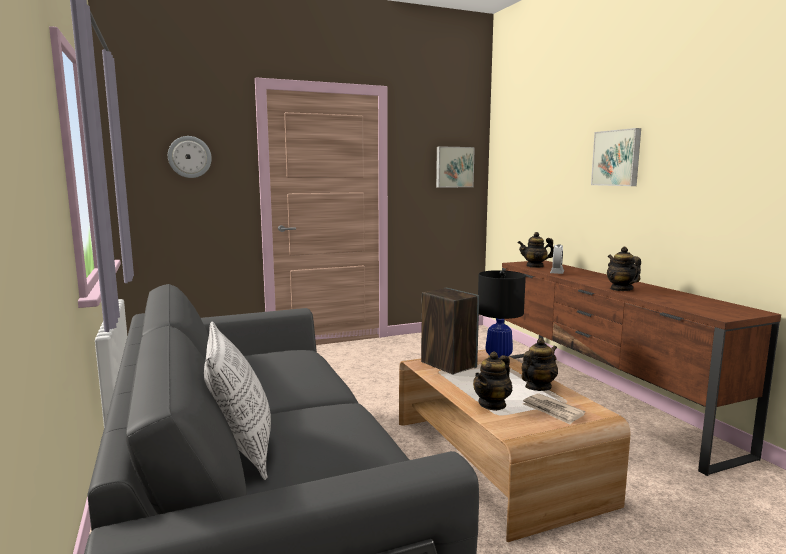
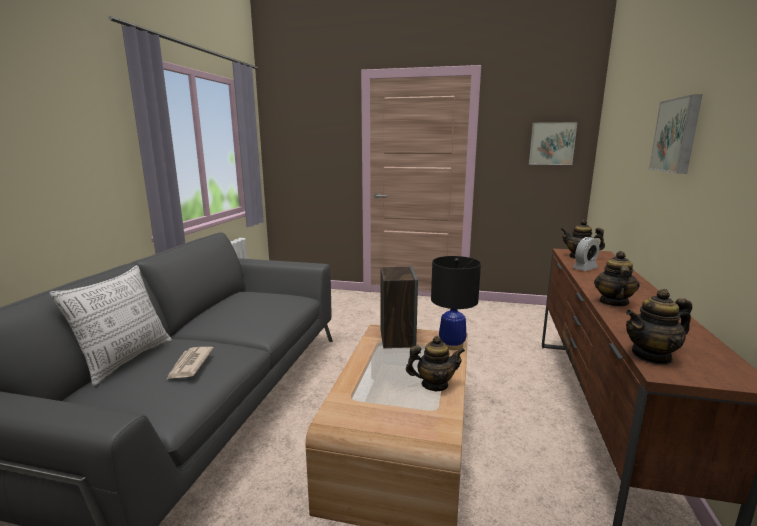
camera: 35 degrees right, 5 degrees up
(189, 157) = (312, 137): wall clock -> none
(492, 404) = (364, 387): teapot -> teapot (652, 356)
(552, 411) = (402, 413): newspaper -> newspaper (189, 365)

